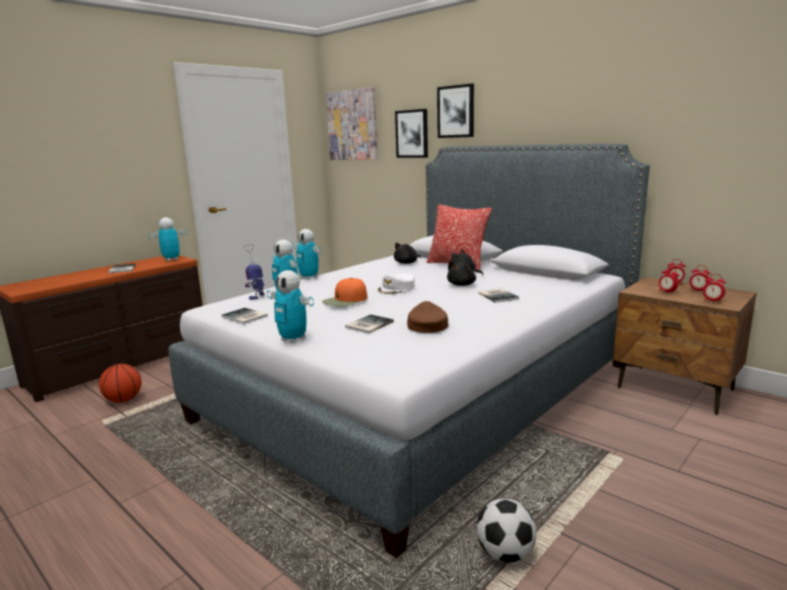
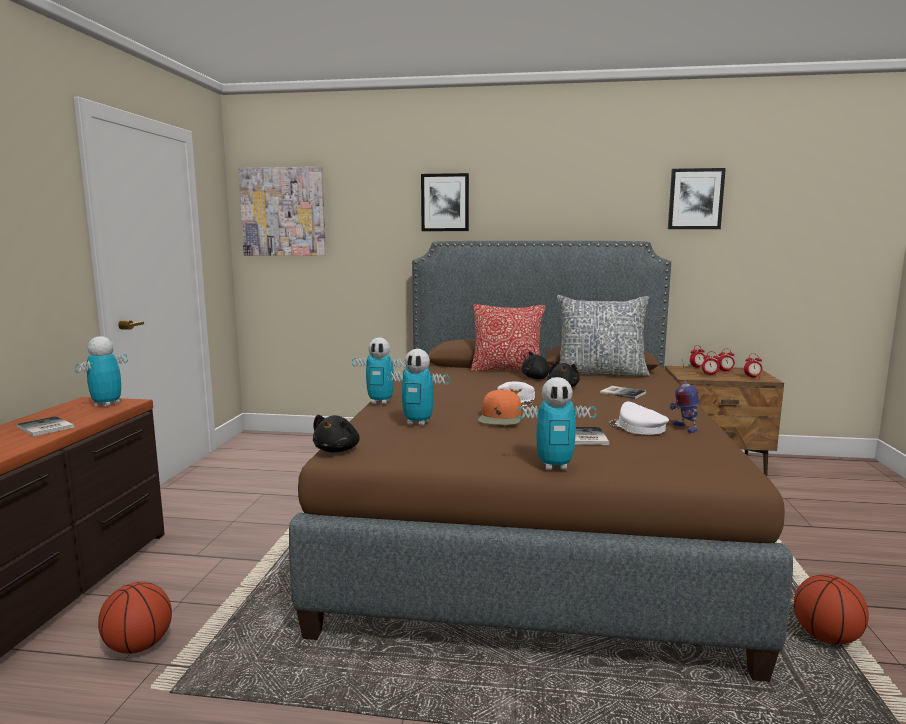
camera: 35 degrees left, 5 degrees down
(244, 317) = (429, 455): book -> none
(257, 296) = (380, 430): toy robot -> toy robot (684, 428)
(407, 263) = (450, 374): black plush toy -> black plush toy (338, 450)
(412, 134) = (381, 225): picture -> picture (695, 199)
(423, 390) = (529, 517): grey bed -> brown bed
(427, 325) = (637, 427): brown cap -> white cap
(505, 554) = (826, 637): football -> basketball
(530, 276) = (600, 373): none -> pillow

